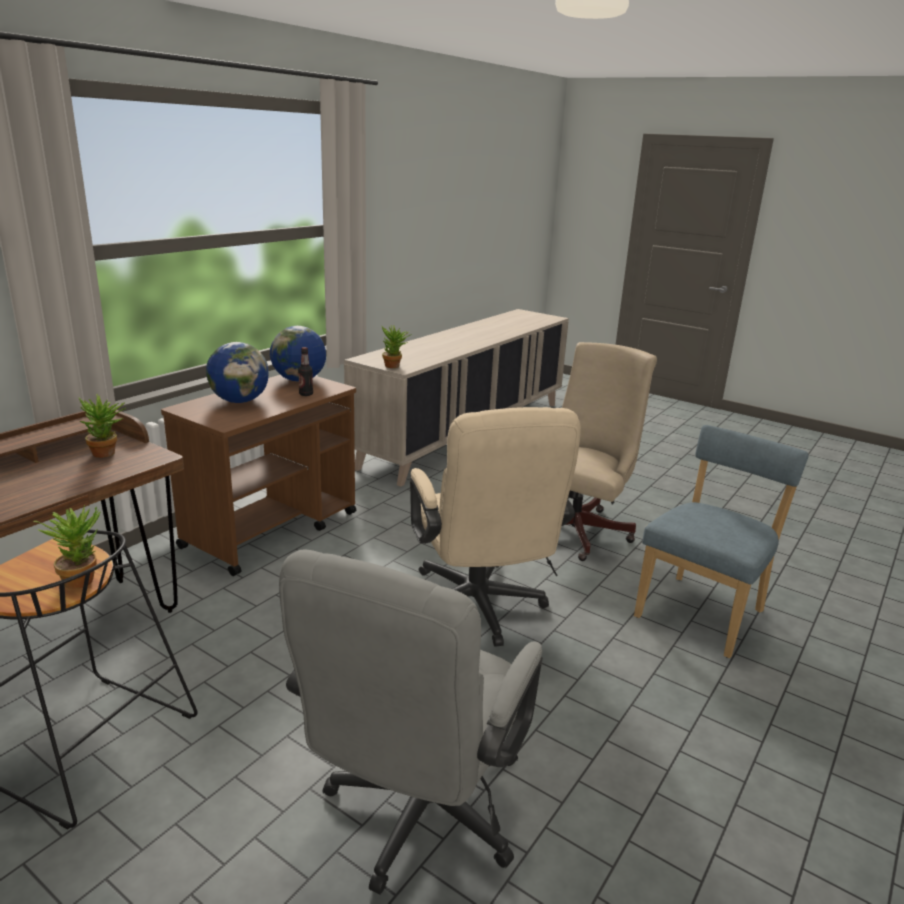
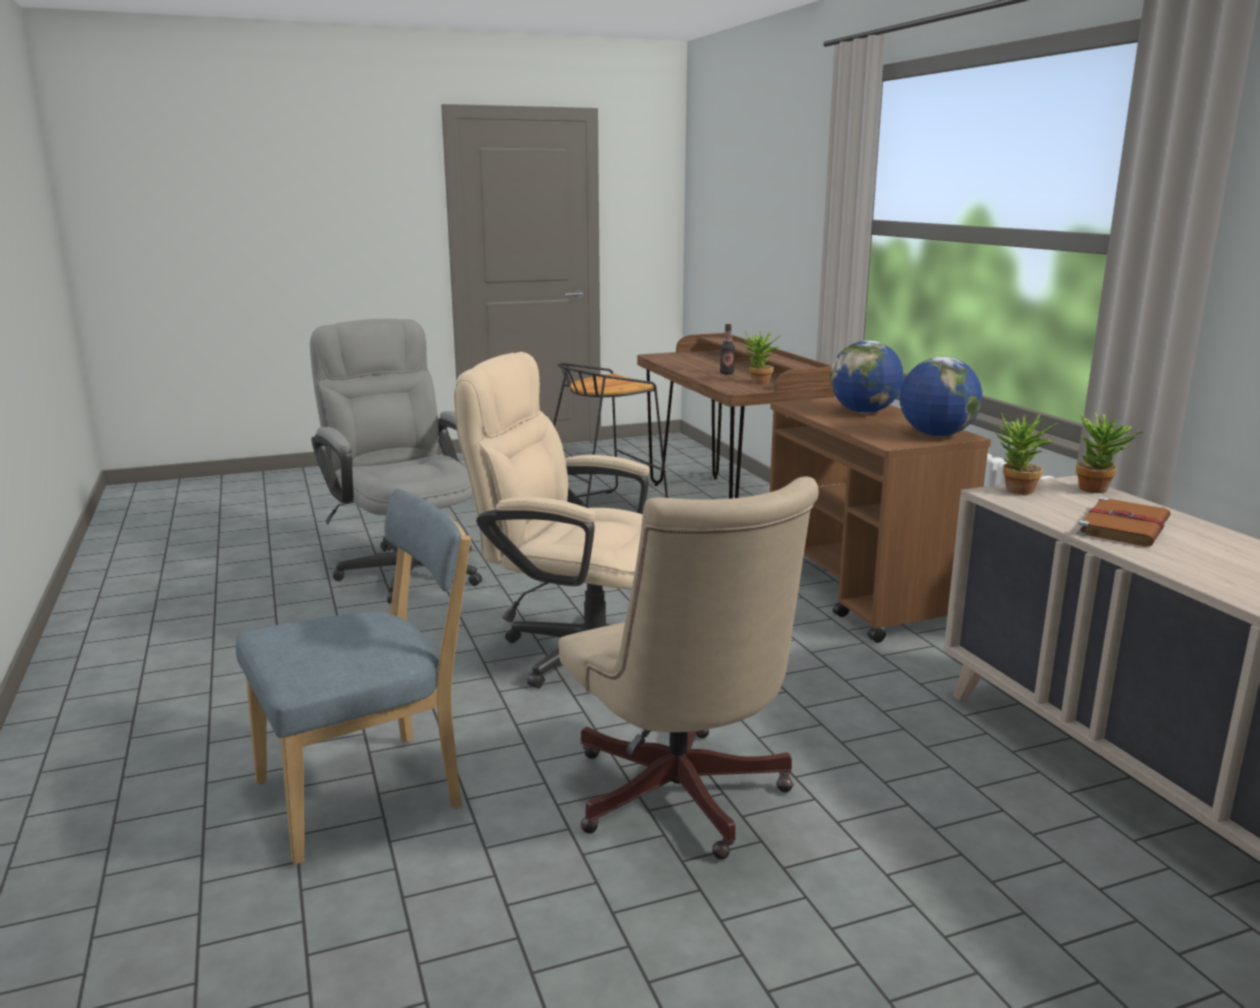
camera: 125 degrees right, 5 degrees down
(81, 578) = (591, 386): potted plant -> potted plant (1099, 490)
(306, 394) = (870, 431): bottle -> bottle (726, 373)
(425, 352) = (1124, 526): none -> brown book
(703, 612) = (369, 792): blue chair -> blue chair turned 105 degrees counterclockwise

